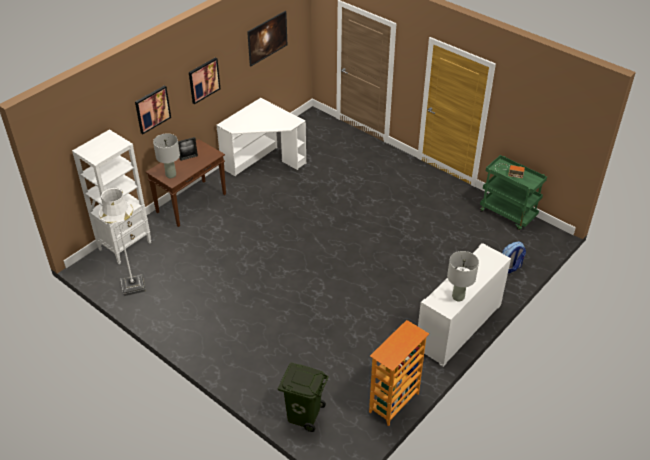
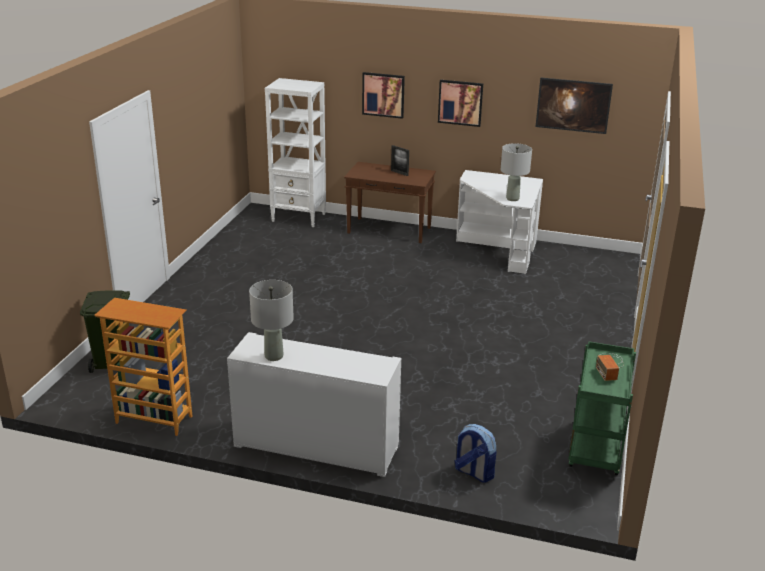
camera: 65 degrees right, 15 degrees down
(133, 286) = (247, 234): white floor lamp -> none
(171, 175) = (363, 172): grey table lamp -> grey table lamp (512, 199)

